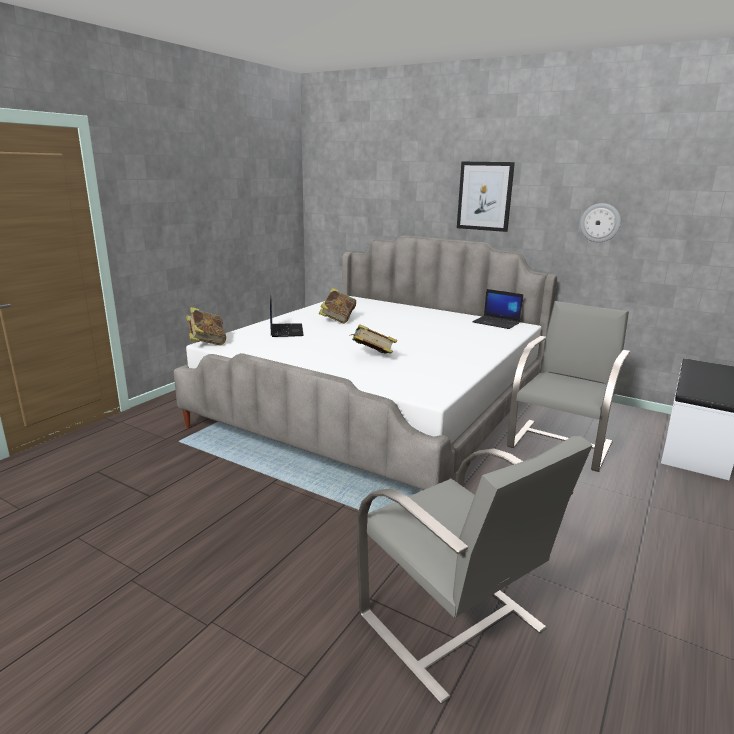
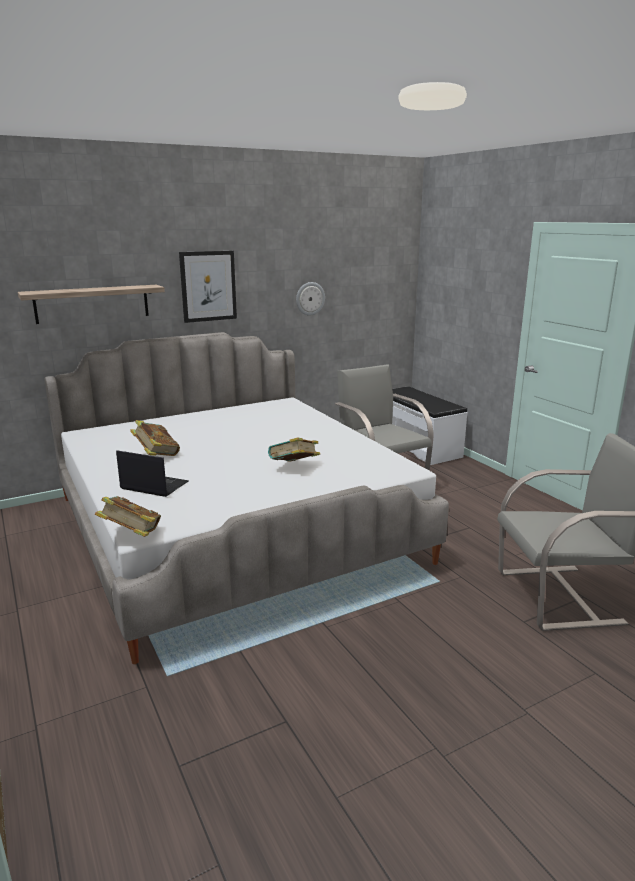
camera: 60 degrees left, 0 degrees up
(389, 201) = (92, 303): none -> shelf
(497, 323) = (267, 406): laptop -> none

